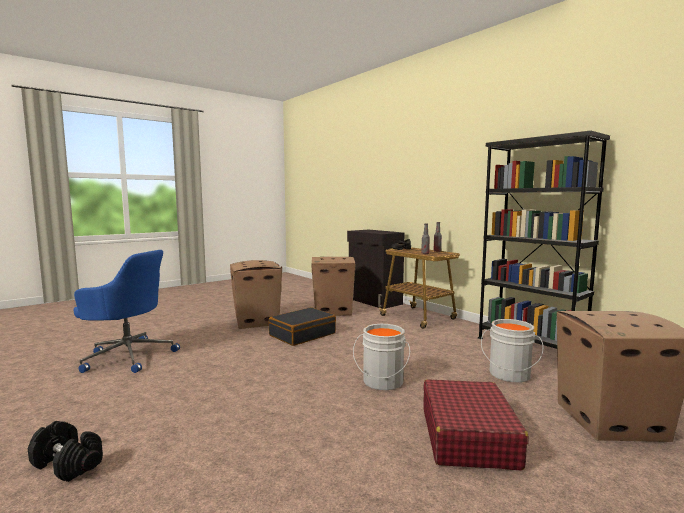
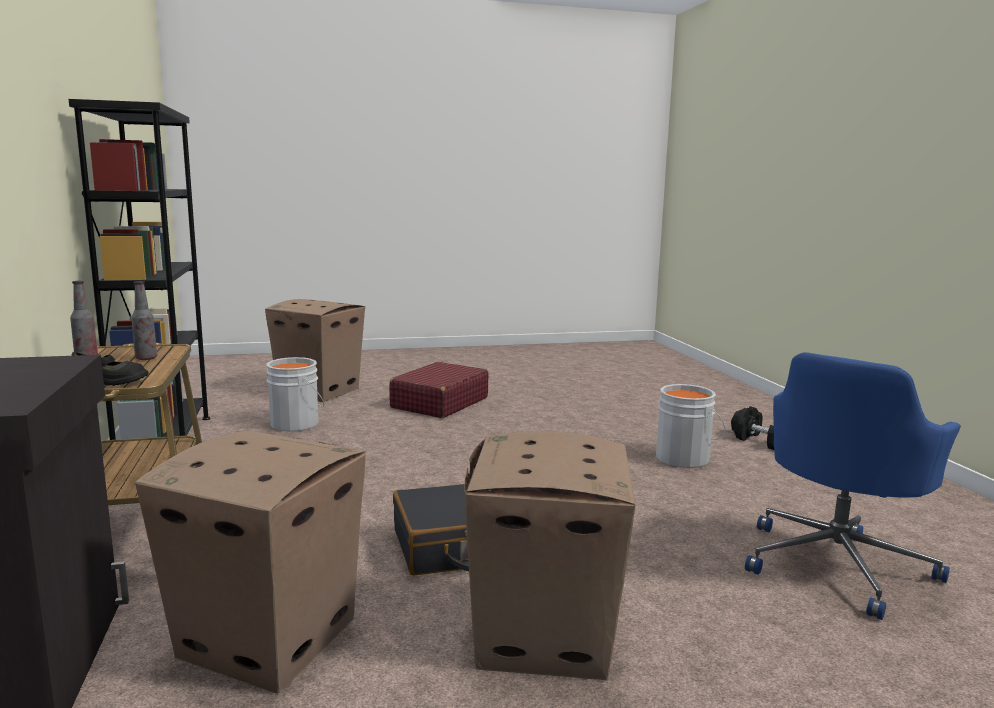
camera: 155 degrees left, 5 degrees up
(128, 356) = (837, 564): blue office chair -> blue office chair turned 90 degrees counterclockwise
(382, 382) = (443, 443): grey bucket -> grey bucket (684, 458)

